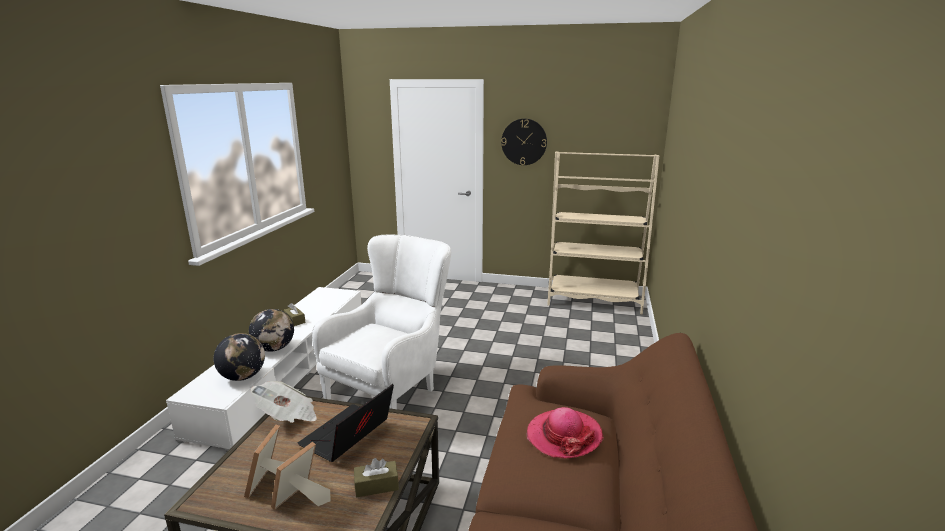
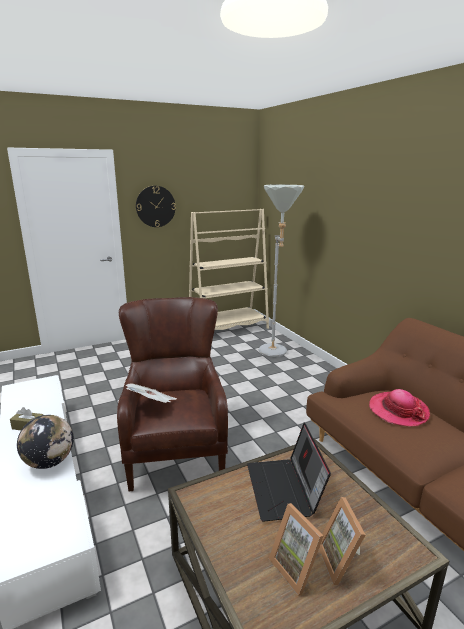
camera: 40 degrees left, 0 degrees up
(243, 377) = (59, 505): globe -> none
(288, 416) = (208, 505): newspaper -> newspaper (152, 404)
(376, 486) = (367, 510): brown tissue box -> none
(393, 389) = (176, 449): white armchair -> brown armchair
(608, 344) = (275, 353): none -> grey floor lamp

